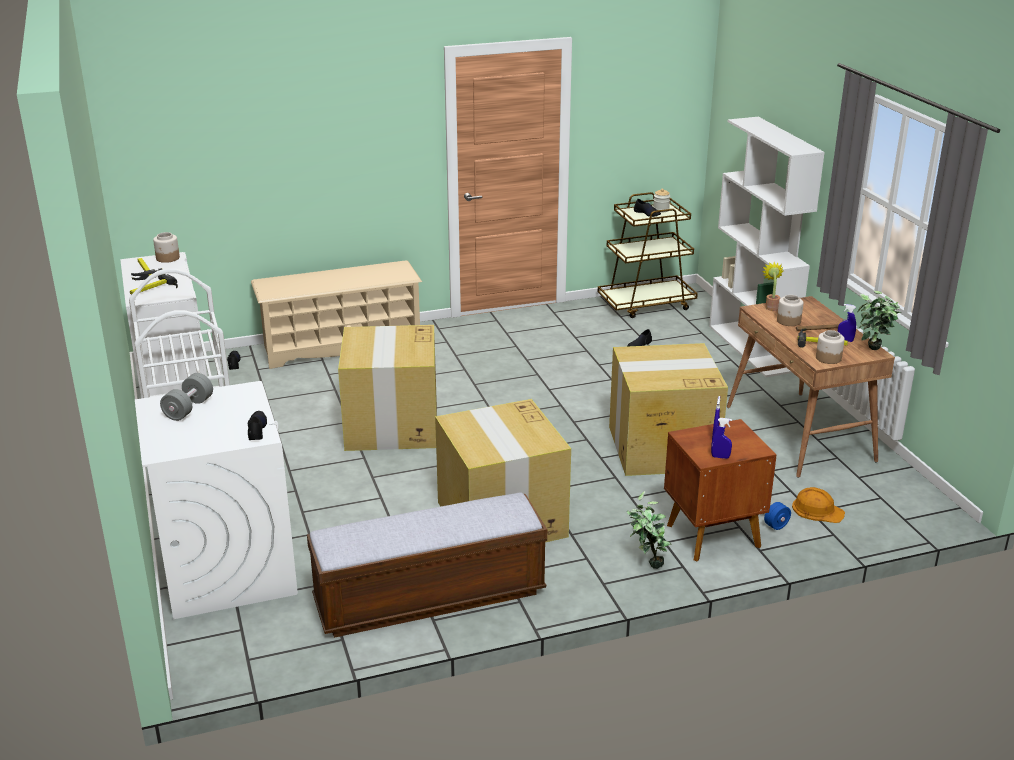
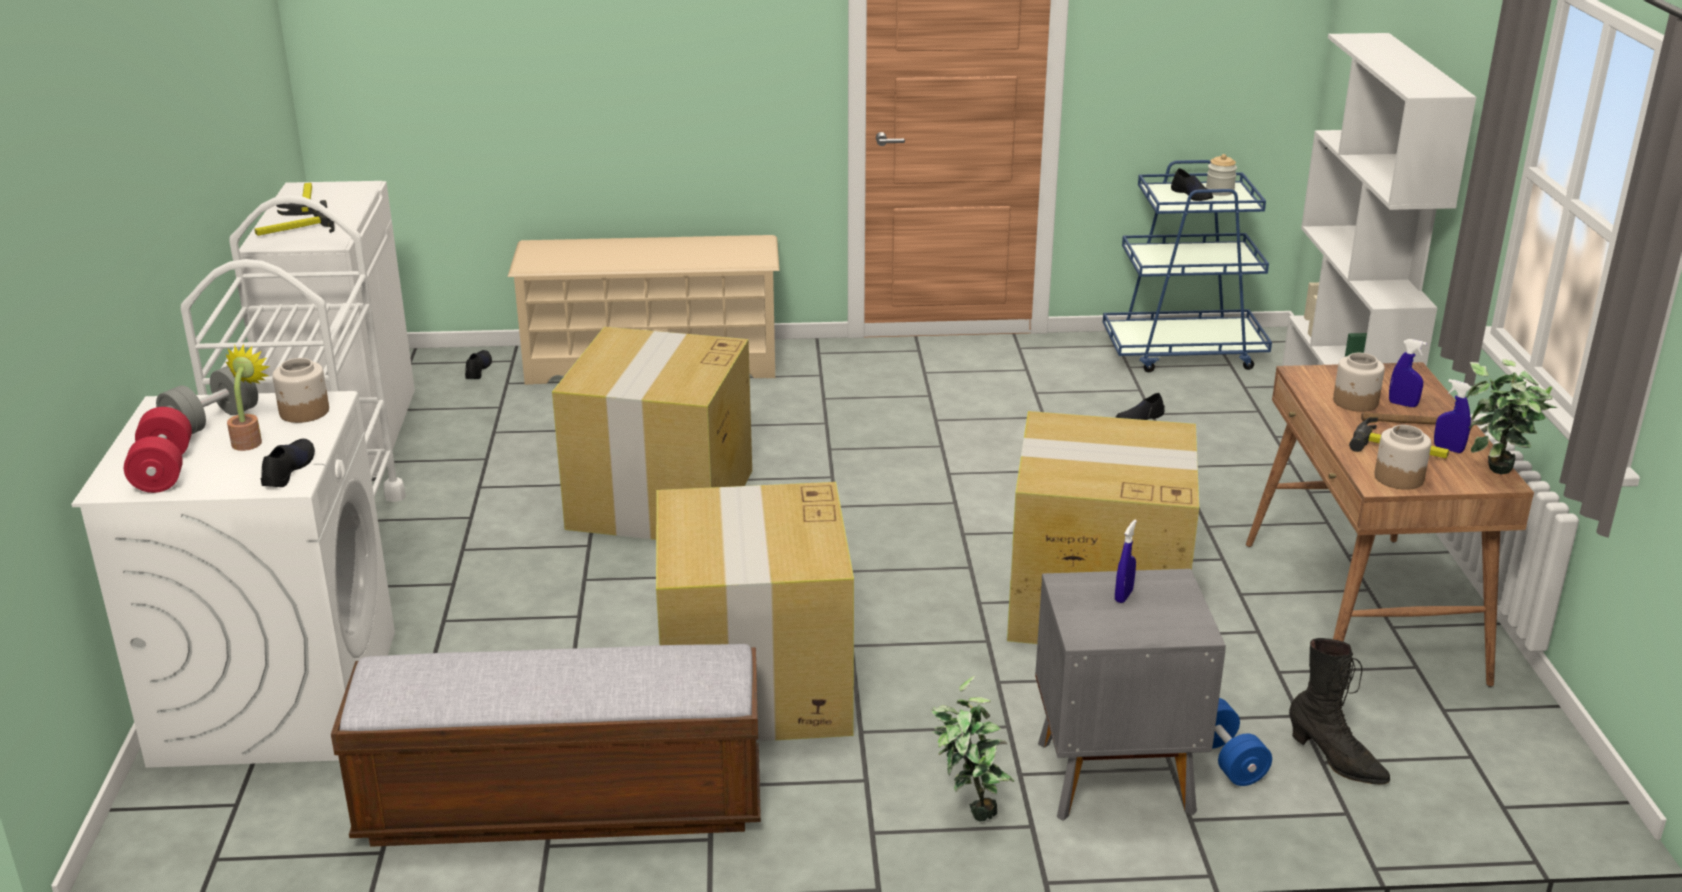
camera: 15 degrees right, 0 degrees up
(168, 258) = (353, 188): jar -> jar (304, 412)
(182, 440) = (163, 471): none -> red dumbbell
(646, 304) = (1184, 352): brown cart -> blue cart
(711, 535) = (1112, 775): brown nightstand -> grey nightstand
(720, 457) = (1114, 634): blue spray bottle -> blue spray bottle (1402, 404)
(771, 306) = (1335, 372): potted plant -> potted plant (250, 440)
(817, 510) = (1335, 760): orange hard hat -> black boot

